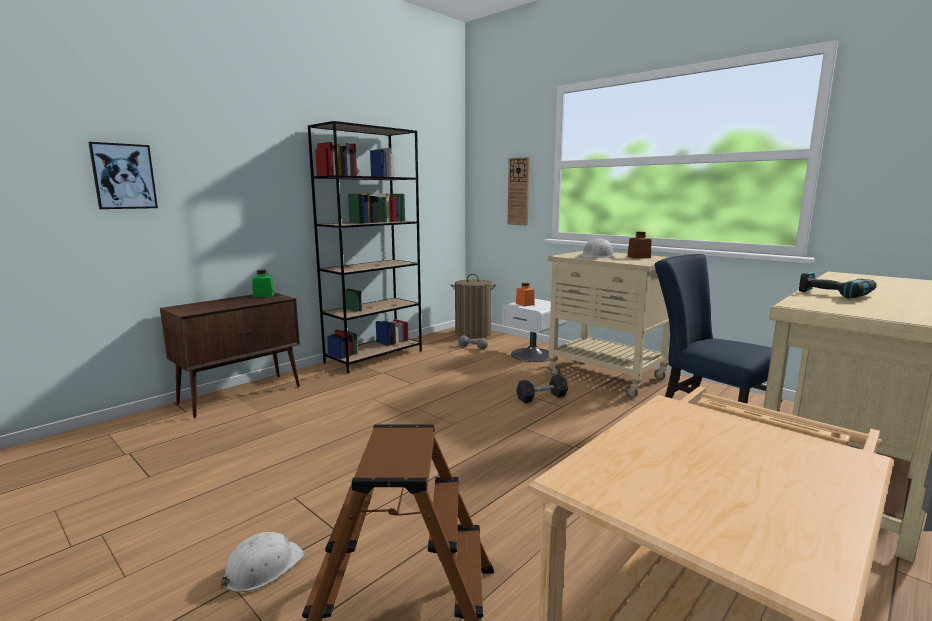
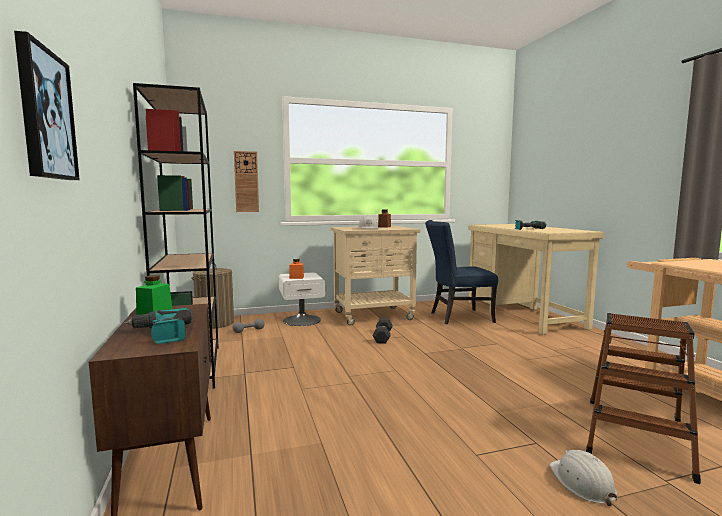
camera: 60 degrees left, 5 degrees down
(210, 306) = (161, 334): none -> power drill

